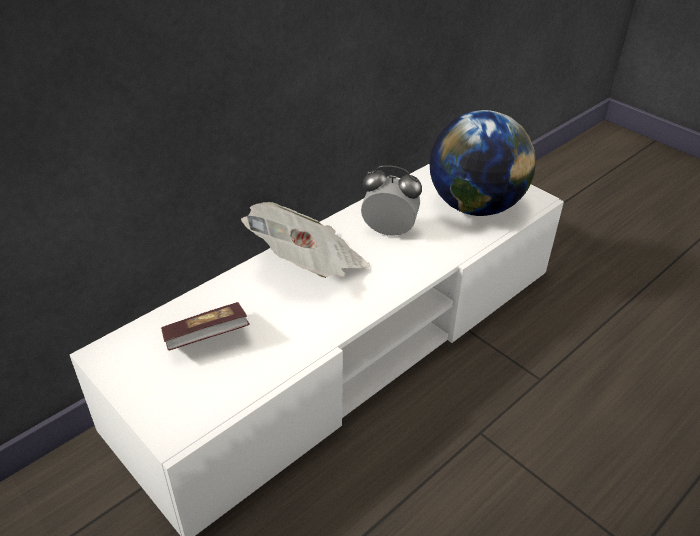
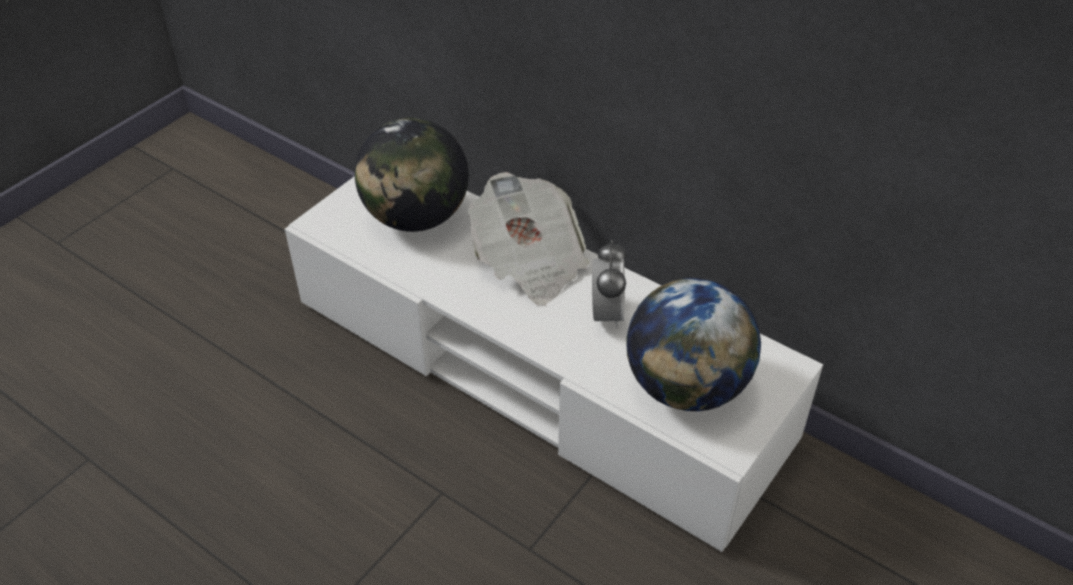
camera: 80 degrees right, 5 degrees up
(207, 338) = (416, 217): book -> globe

